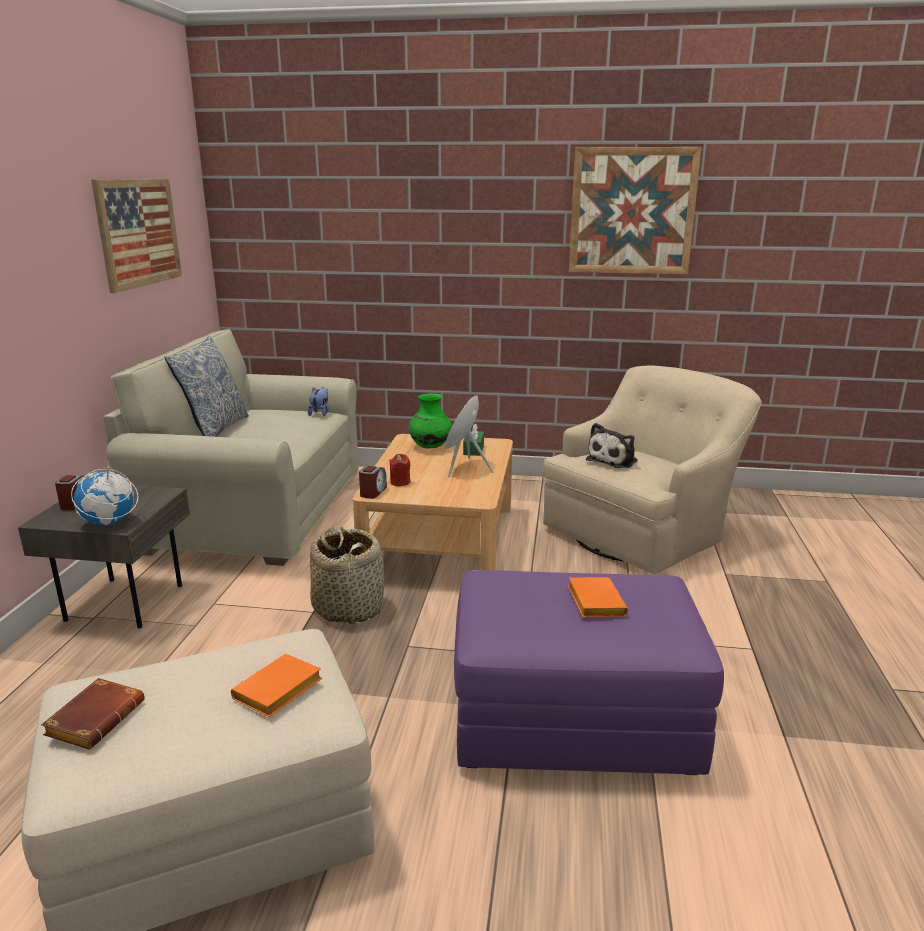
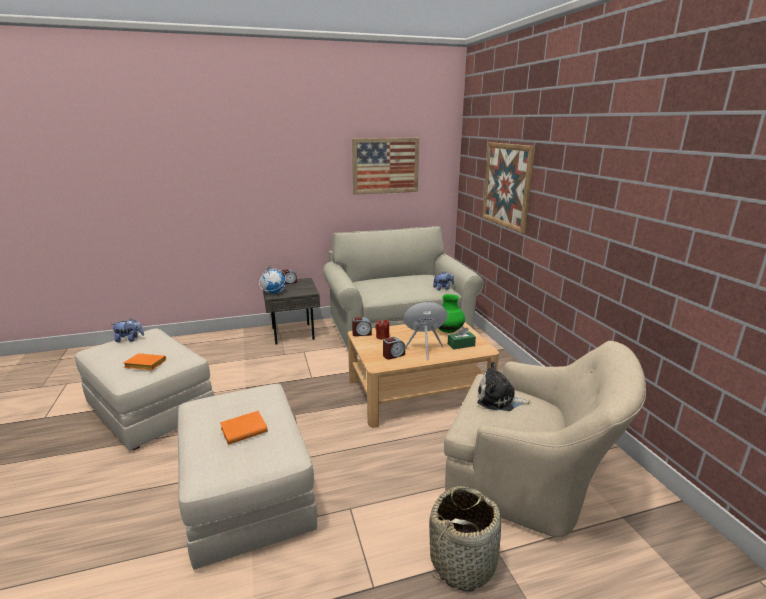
camera: 65 degrees right, 0 degrees up
(96, 718) = (129, 339): brown book -> plush toy
(214, 429) = (386, 276): pillow -> none
(348, 607) = (321, 385): basket -> basket (463, 562)
(461, 486) = (393, 355): none -> alarm clock
(574, 716) = (248, 495): purple ottoman -> beige ottoman
(632, 211) = (670, 187): picture -> picture (507, 185)

